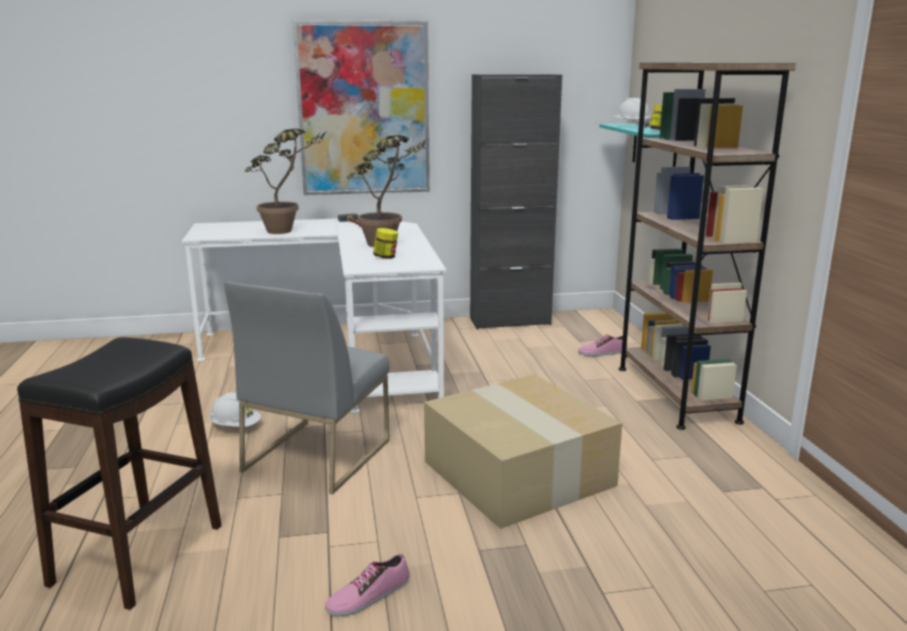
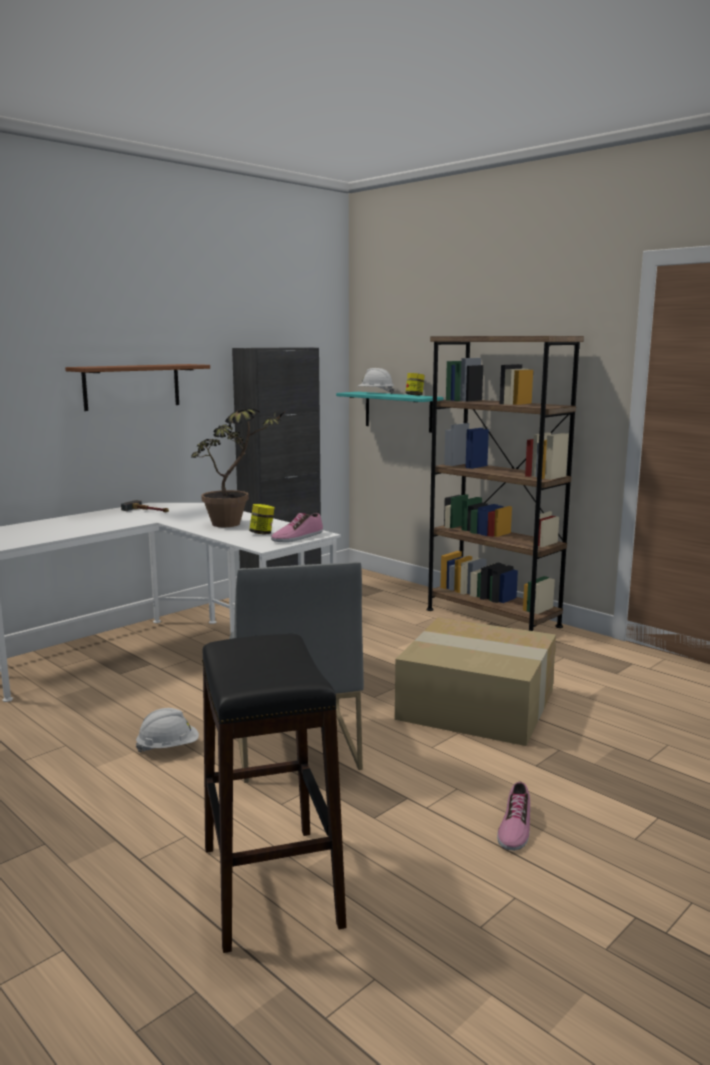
camera: 35 degrees left, 5 degrees down
(288, 231) = (94, 526): potted plant -> none
(364, 109) = (132, 386): picture -> brown shelf
(602, 352) = (395, 600): shoe -> shoe (297, 537)

